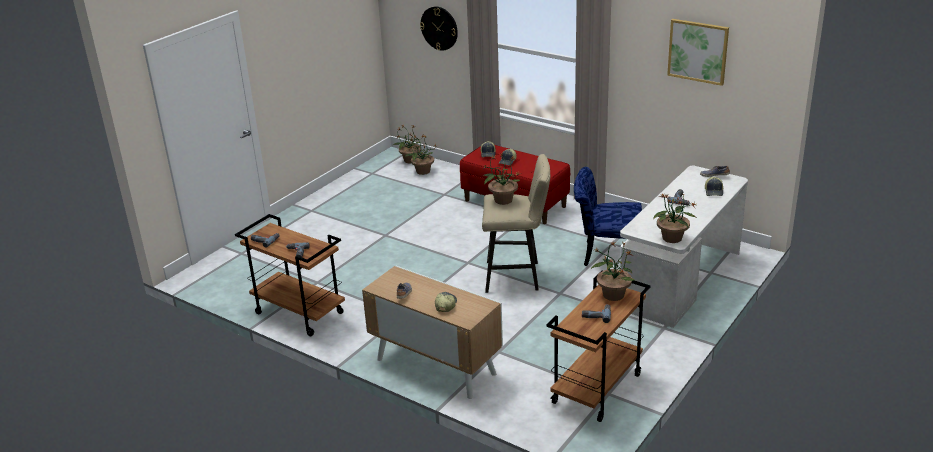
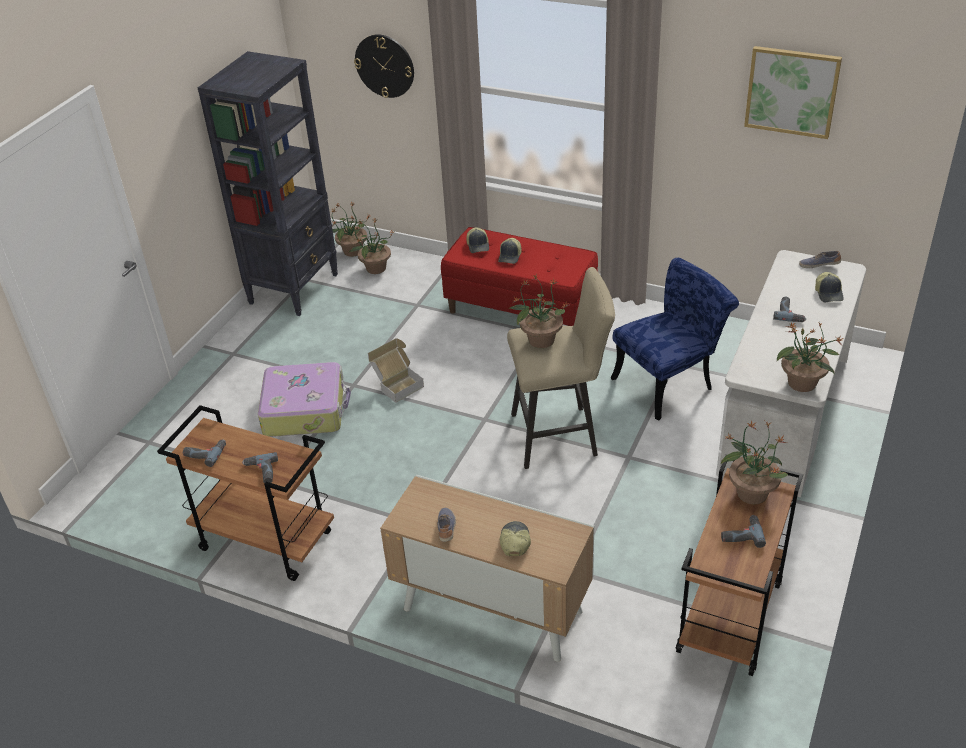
camera: 10 degrees left, 10 degrees up
(349, 245) = (305, 409): none -> suitcase
(364, 178) = (294, 288): none -> black bookcase
(415, 237) = (397, 384): none -> cardboard box
(605, 254) = (670, 382): blue chair -> blue chair turned 150 degrees clockwise

